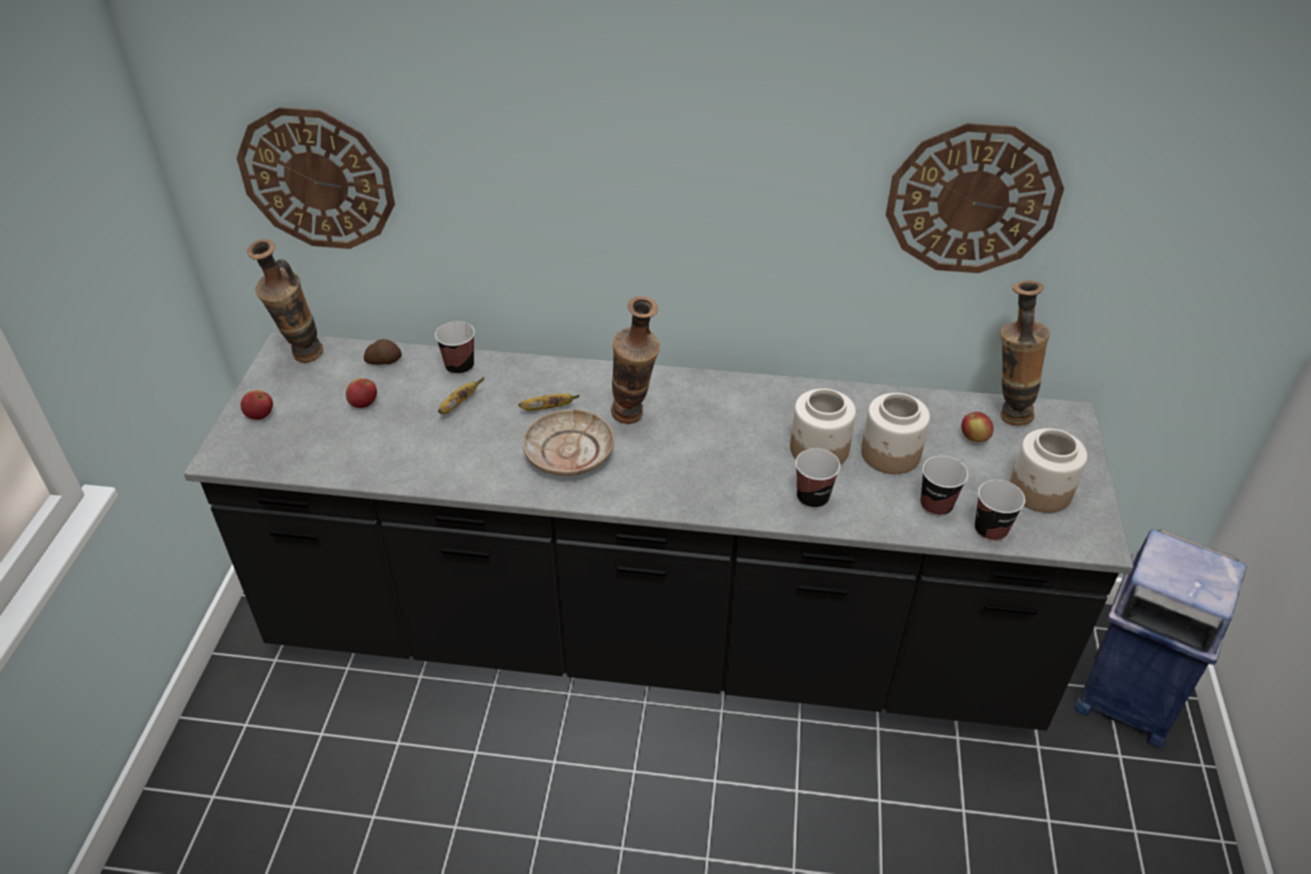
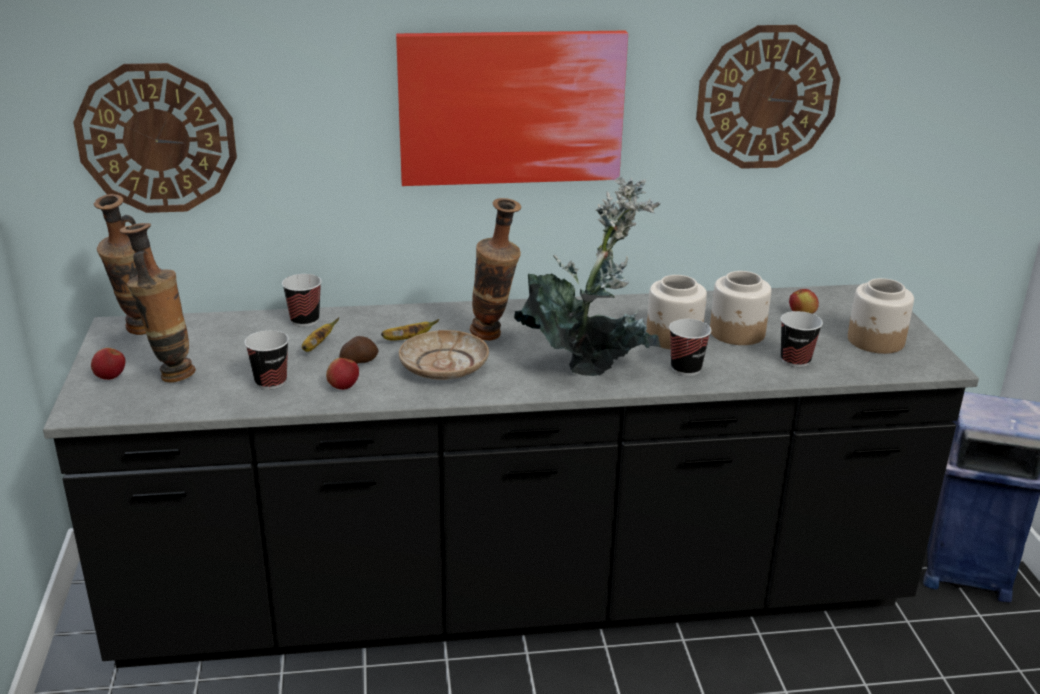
camera: 15 degrees left, 15 degrees down
(364, 404) = (218, 356): apple -> apple (343, 387)
(383, 361) = (224, 324): potato -> potato (358, 361)
(677, 183) = (511, 107): none -> picture
(715, 474) = (589, 364): none -> potted plant
(990, 530) = (850, 370): cup -> cup (271, 382)
(1006, 412) = (818, 296): vase -> vase (169, 374)

